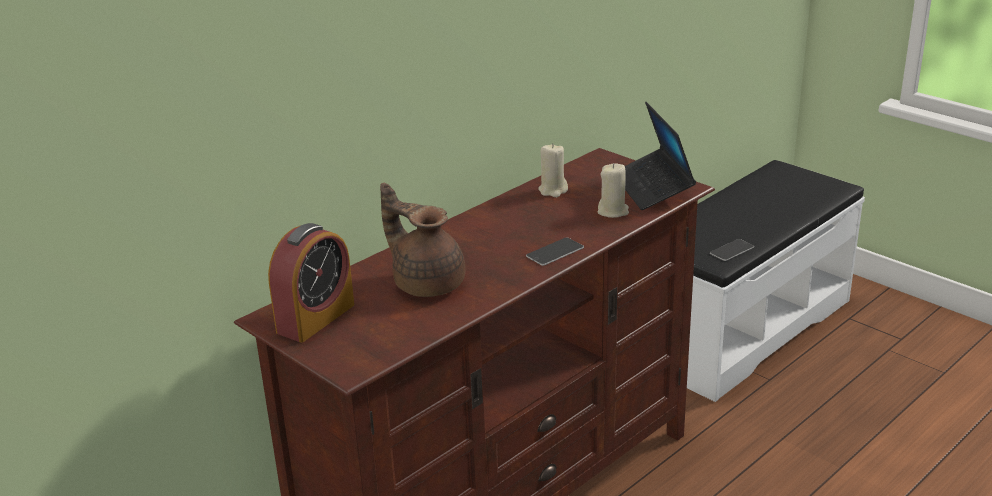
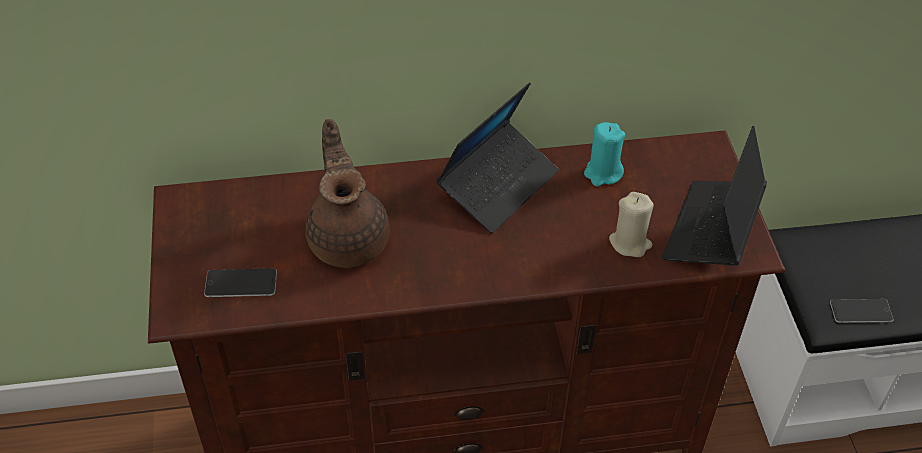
camera: 35 degrees right, 20 degrees up
(315, 318) = (214, 226): alarm clock -> none
(494, 220) = (498, 185): none -> laptop
(553, 190) = (603, 173): beige candle -> turquoise candle
(555, 252) = (508, 269): phone -> phone (241, 283)

